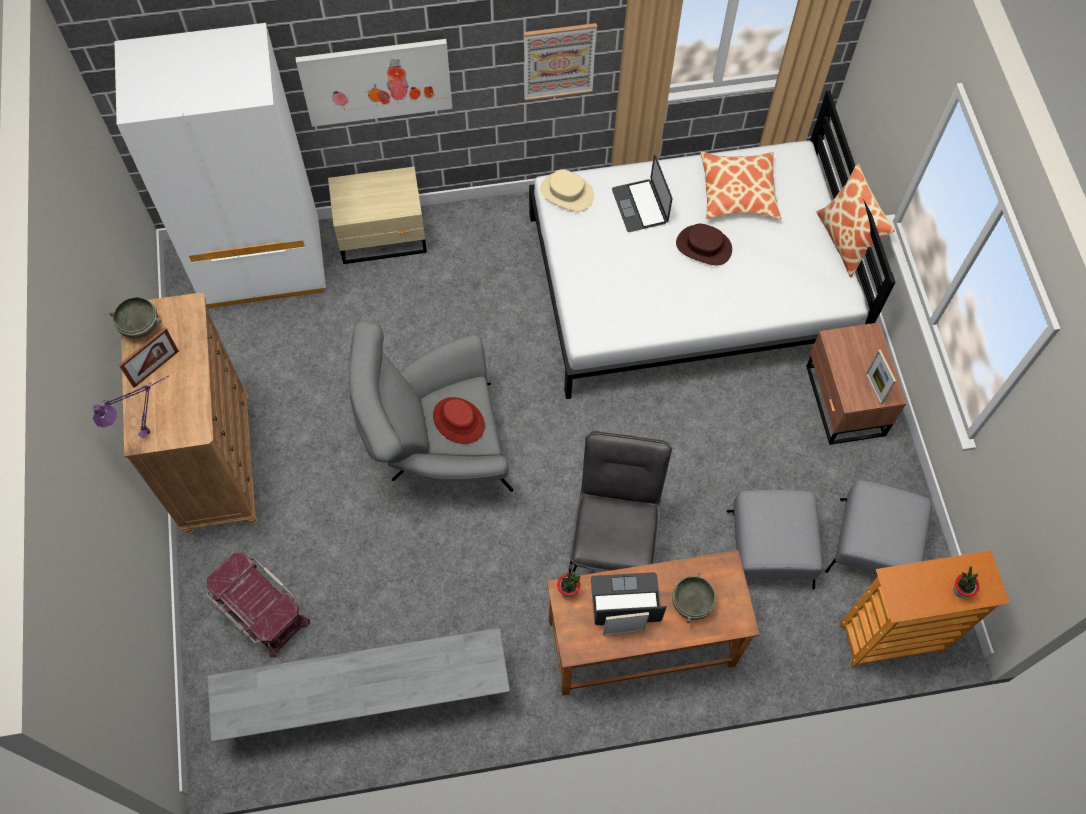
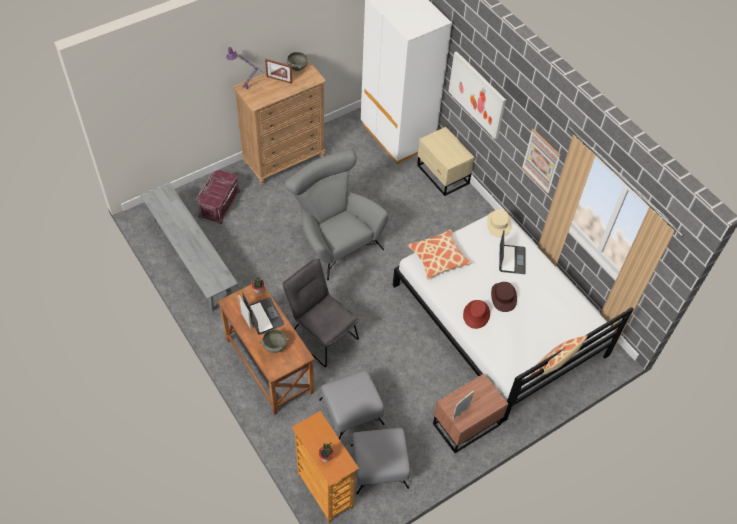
camera: 65 degrees right, 10 degrees down
(459, 420) = (340, 228): red hat -> red hat (476, 314)
(613, 540) = (321, 334): grey chair -> grey chair turned 120 degrees counterclockwise
(640, 206) = (511, 259): laptop -> laptop turned 135 degrees clockwise
(738, 192) = (552, 303): pillow -> pillow (438, 258)

